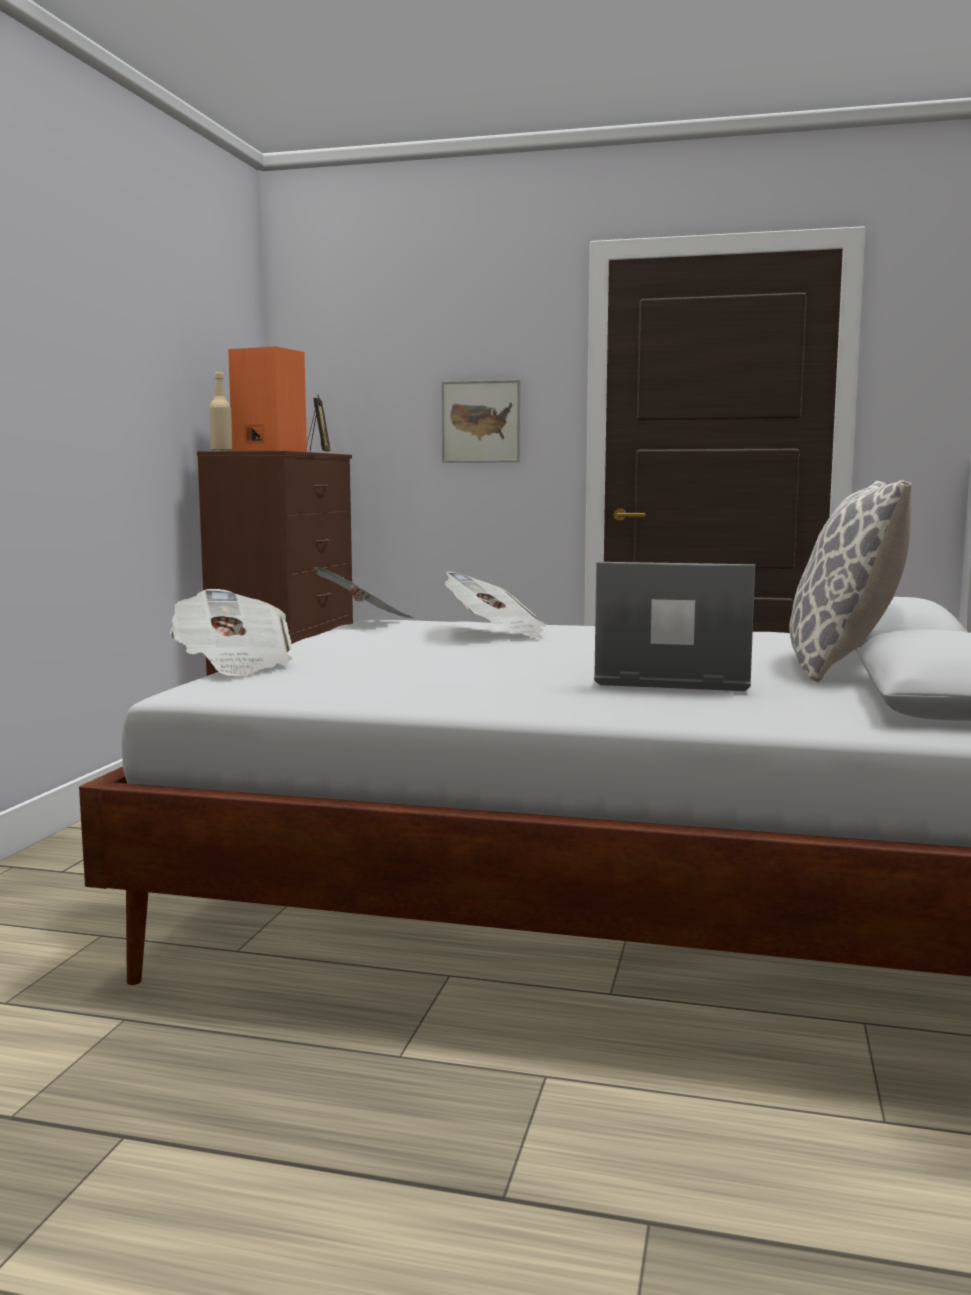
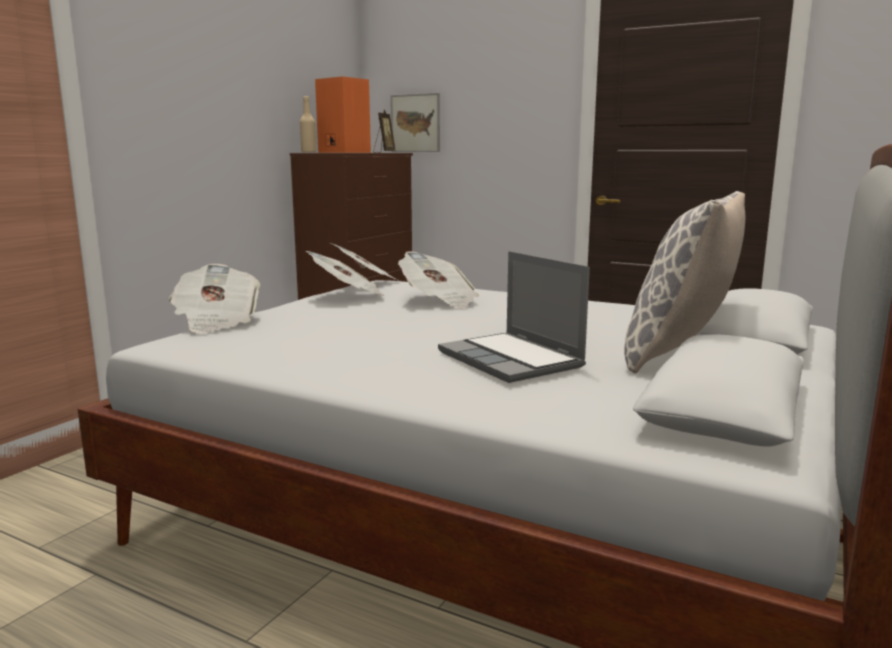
camera: 15 degrees right, 5 degrees up
(366, 632) = (348, 294): none -> newspaper
(481, 421) = (503, 128): picture -> picture (415, 123)
(671, 678) = (512, 360): laptop -> laptop turned 150 degrees counterclockwise

